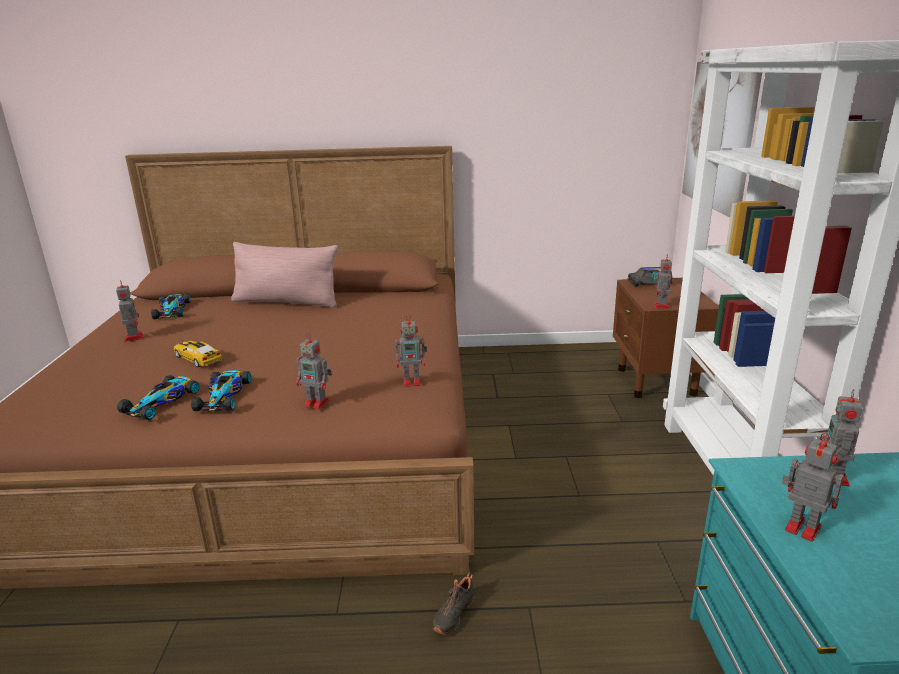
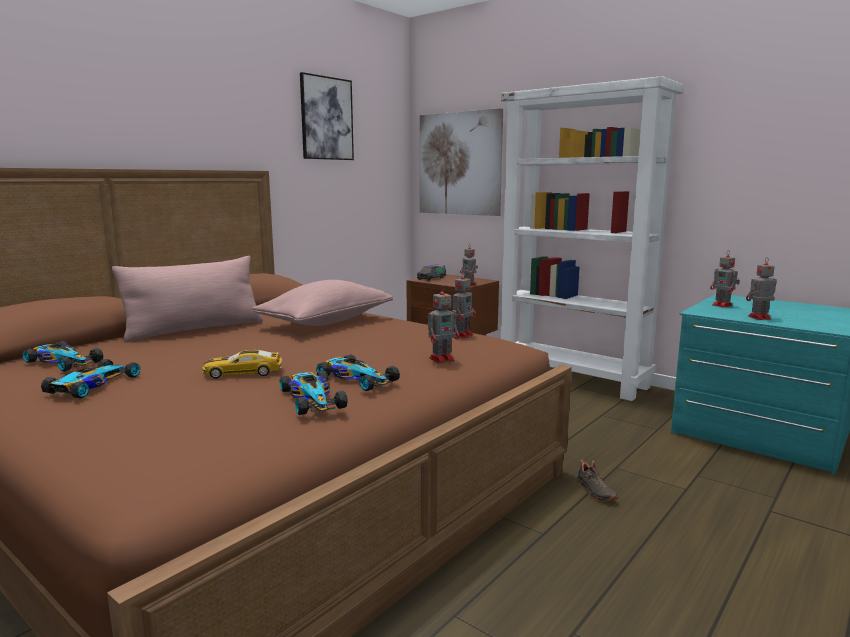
camera: 50 degrees left, 10 degrees down
(134, 337) = (92, 385): toy robot -> toy car
(367, 323) = (326, 322): none -> pink pillow
(544, 80) = (326, 118): none -> picture

